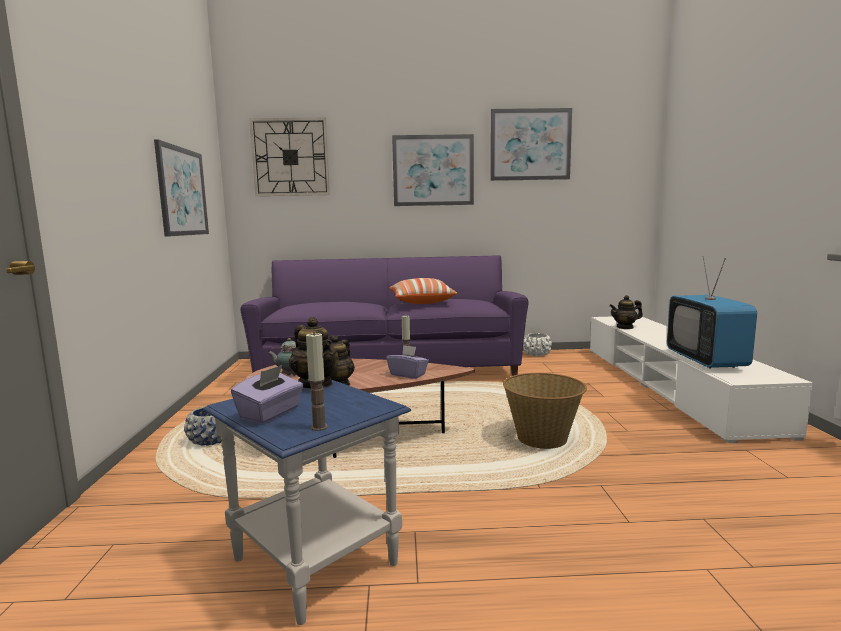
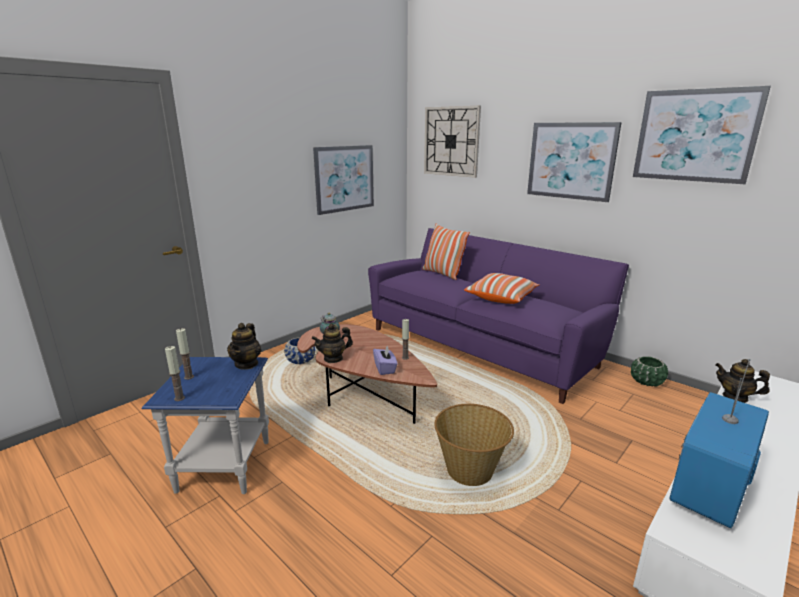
camera: 45 degrees right, 10 degrees up
(270, 414) = (189, 377): purple tissue box -> candle
(326, 301) = (443, 273): none -> pillow
(536, 354) = (647, 381): white planter -> green planter

